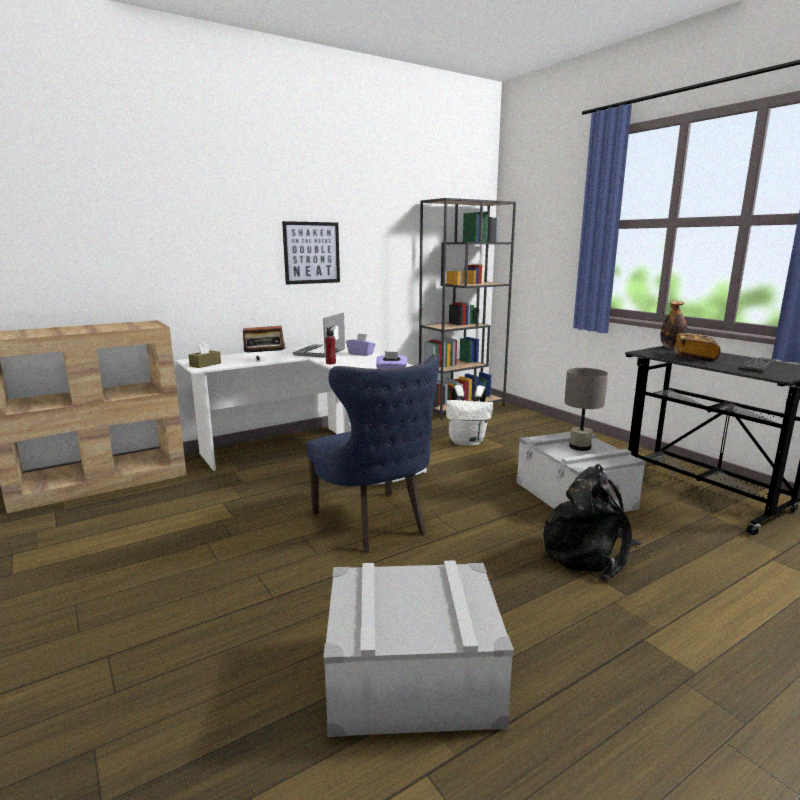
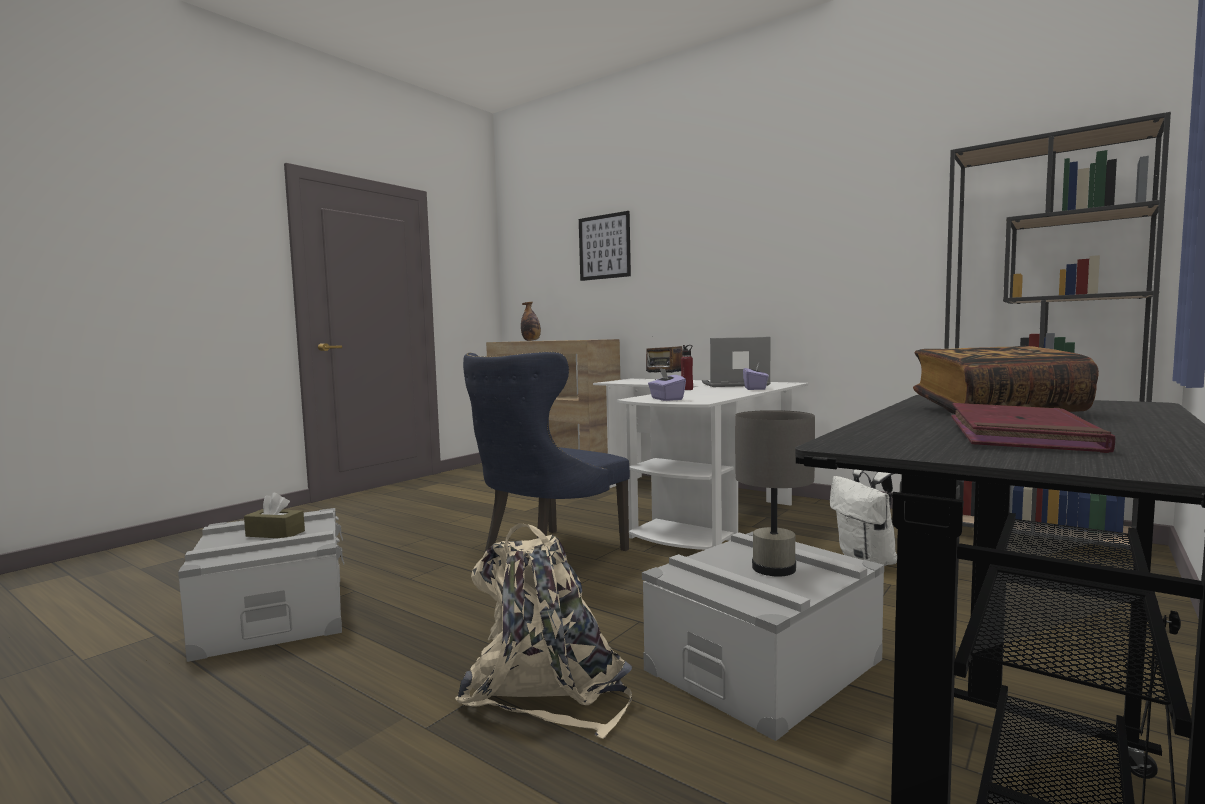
camera: 70 degrees right, 10 degrees down
(205, 364) = (622, 381): brown tissue box -> brown tissue box (275, 533)
(312, 253) = (775, 265): picture -> picture (604, 247)
(589, 552) = (548, 689): black backpack -> beige backpack
(671, 348) = (1102, 403): bottle -> bottle (531, 340)
(757, 366) = (1020, 436): keyboard -> red book

